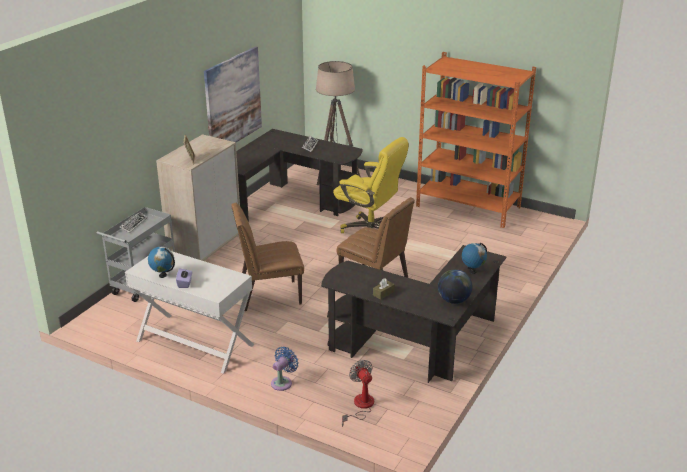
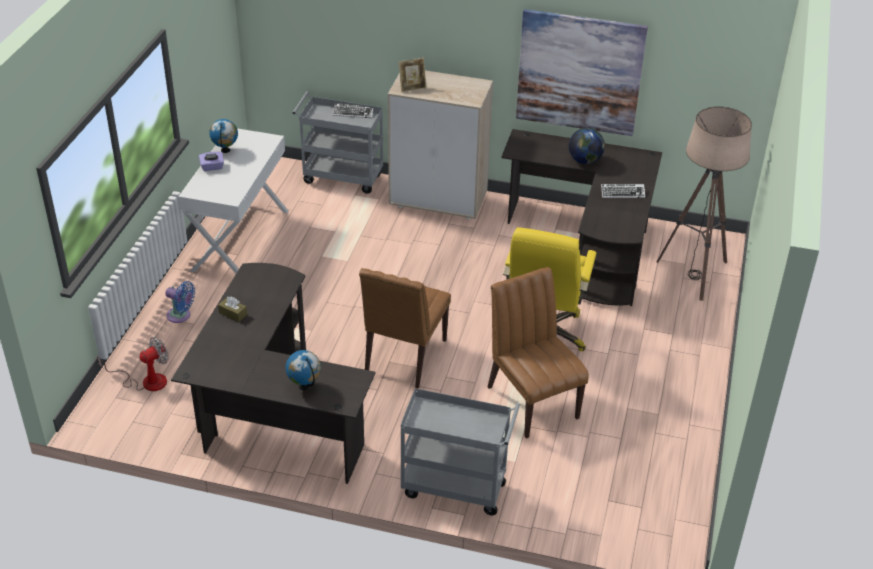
camera: 75 degrees right, 10 degrees up
(270, 295) = (348, 274): brown chair -> brown chair (533, 403)
(453, 300) = (228, 374): globe -> globe (585, 161)
(468, 207) = (676, 429): orange bookcase -> none
(506, 281) = (457, 491): none -> grey cart

